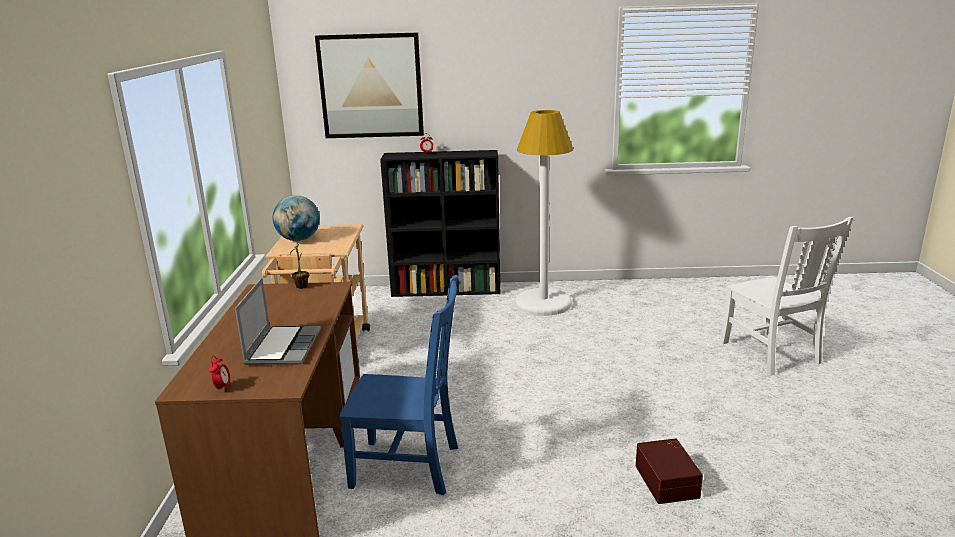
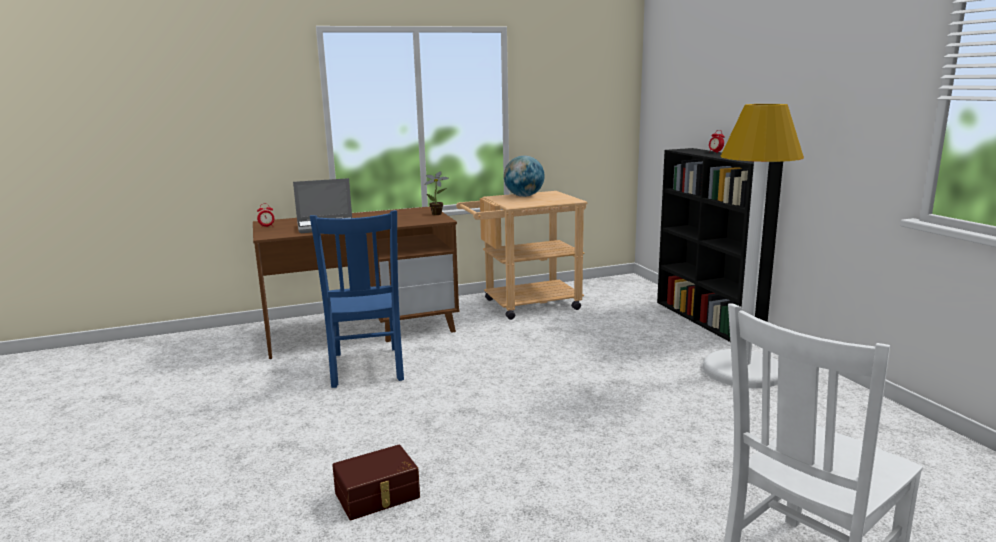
camera: 70 degrees right, 5 degrees down
(371, 86) = (693, 73): picture -> none

